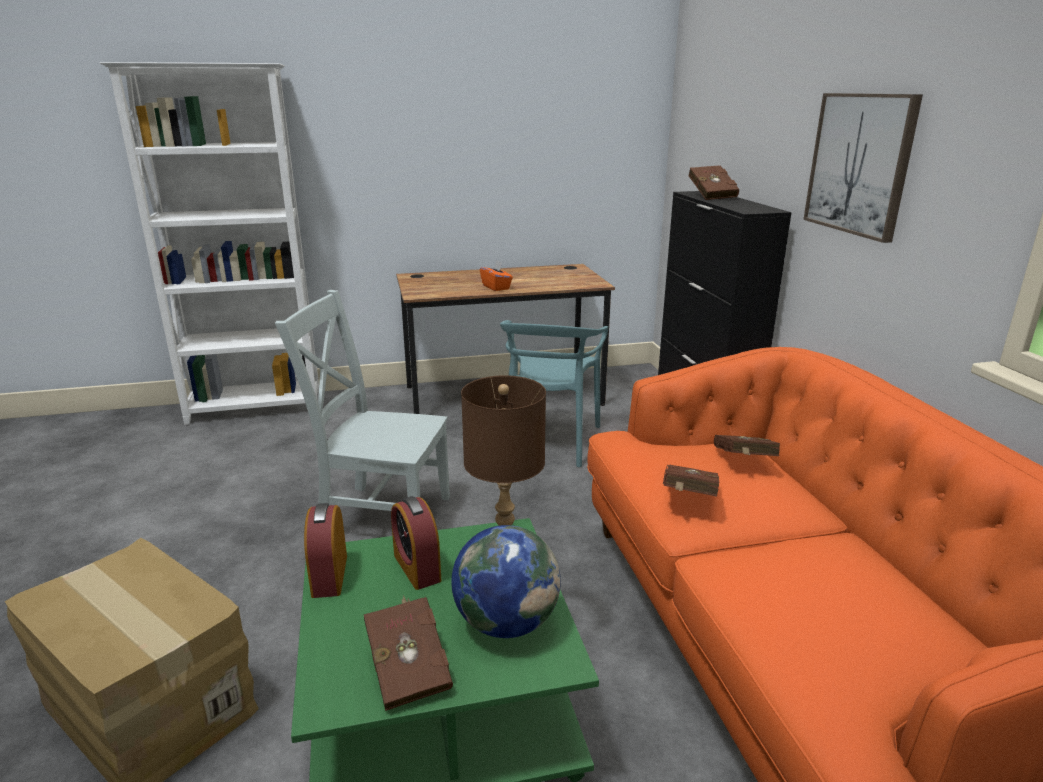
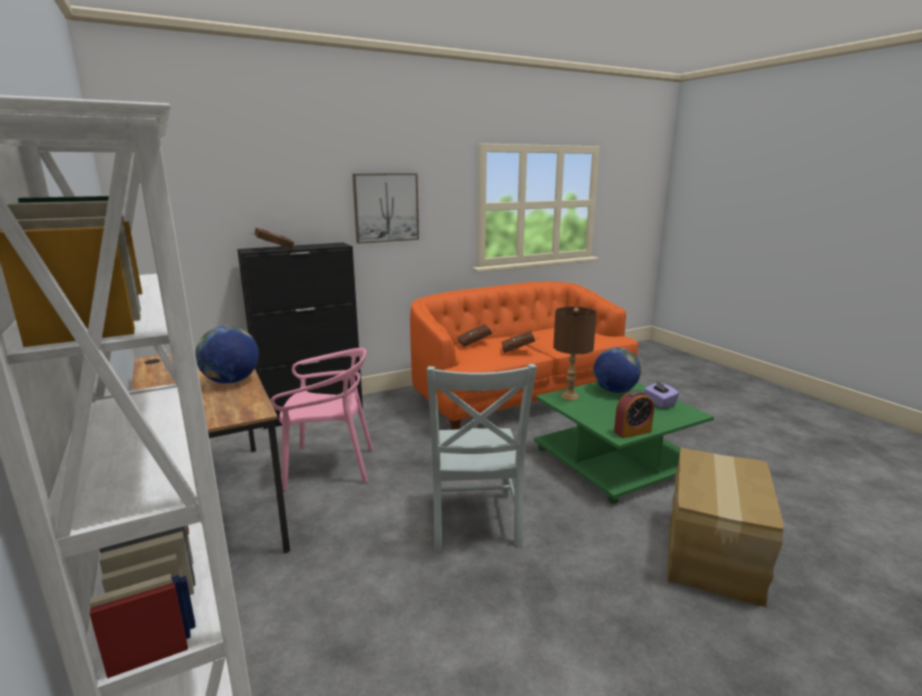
camera: 105 degrees left, 5 degrees down
(409, 668) = (659, 403): brown book -> purple tissue box
(417, 568) = (602, 413): alarm clock -> none
(496, 287) = (231, 381): orange tissue box -> globe
(549, 441) = (329, 466): turquoise chair -> pink chair

